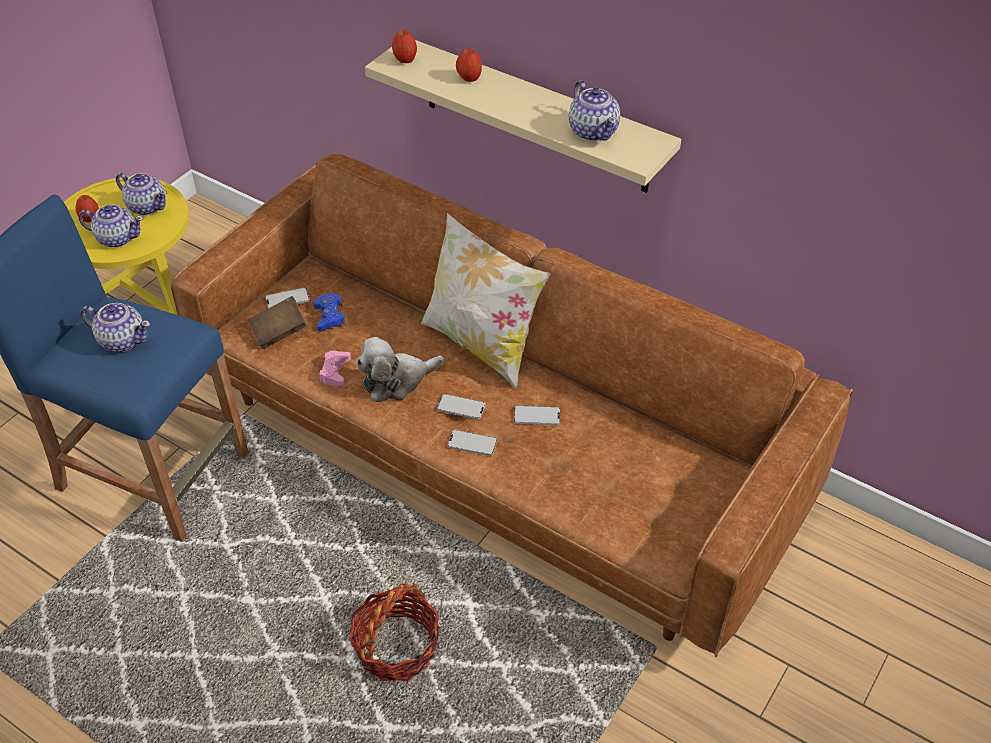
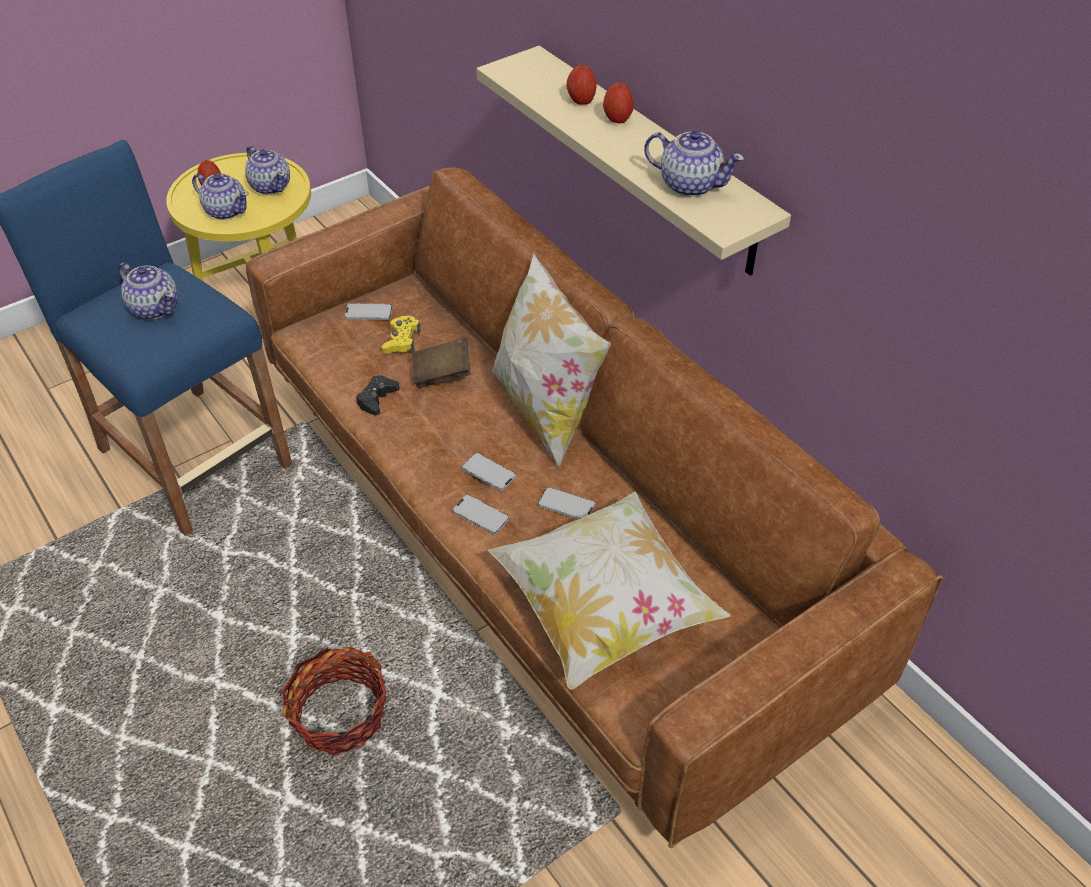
camera: 20 degrees right, 0 degrees up
(279, 332) = (342, 344): brown book -> brown book (442, 374)
(329, 316) = (401, 341): blue game controller -> yellow game controller
(335, 371) = (377, 399): pink game controller -> black game controller
(397, 381) = (436, 425): plush toy -> none
(405, 60) = (523, 69): apple -> apple (617, 119)
(593, 131) = (689, 184): teapot -> teapot turned 60 degrees counterclockwise
(605, 489) = (604, 609): none -> pillow

